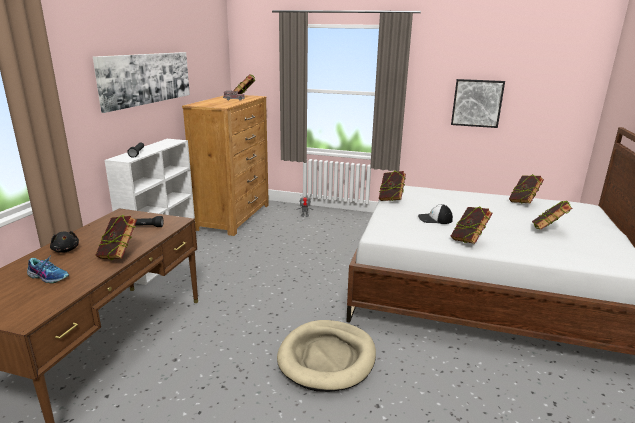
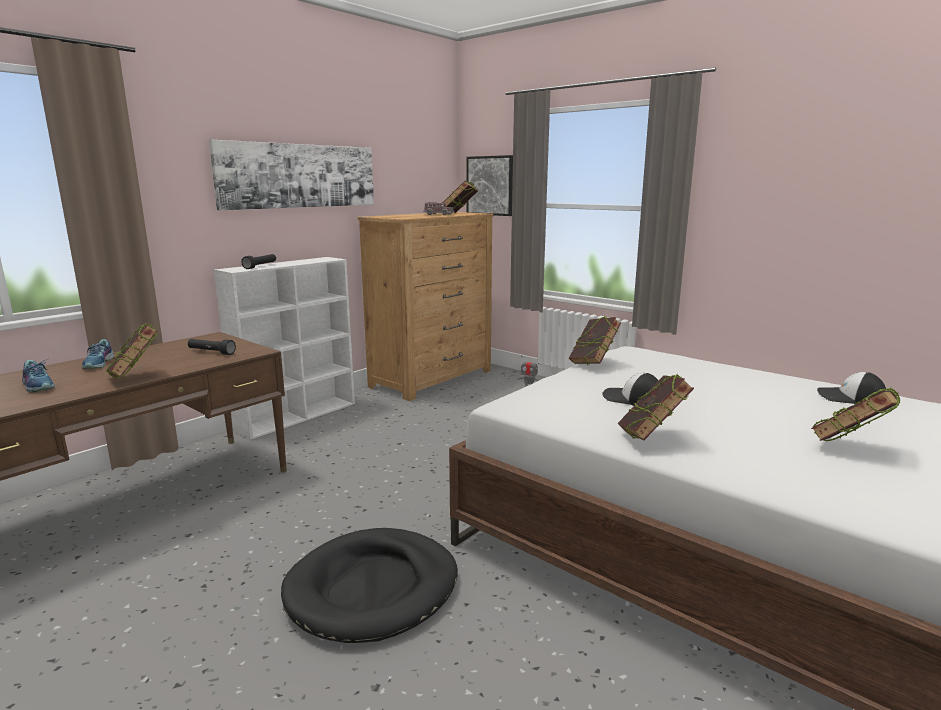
camera: 25 degrees right, 5 degrees down
(66, 250) = (99, 363): black plush toy -> shoe
(327, 358) = (373, 588): beige dog bed -> black dog bed
(477, 103) = (819, 221): picture -> picture (490, 185)
(523, 203) = (850, 398): book -> cap

